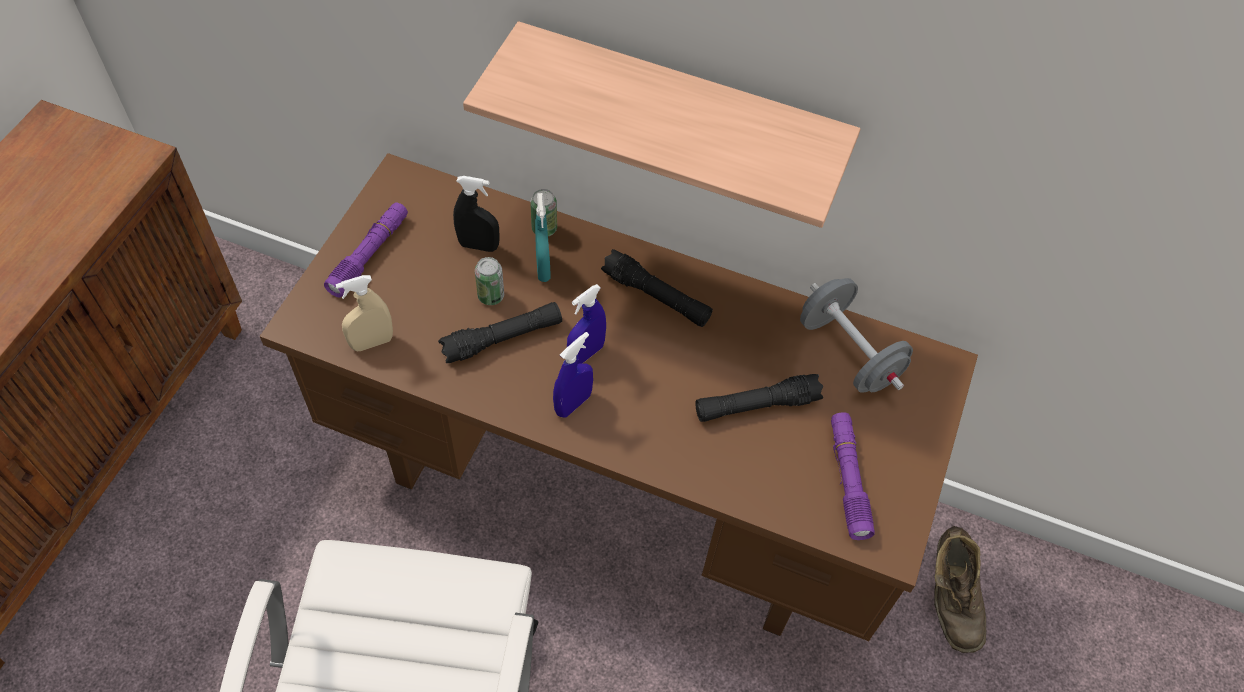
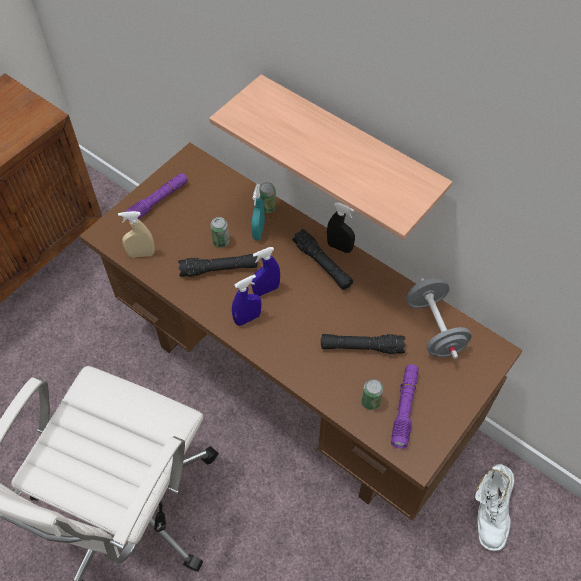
camera: 20 degrees right, 0 degrees up
(478, 245) = (224, 209): black spray bottle -> black spray bottle (339, 247)
(797, 482) = (370, 402): none -> can
(949, 599) = (490, 512): brown boot -> white boot

